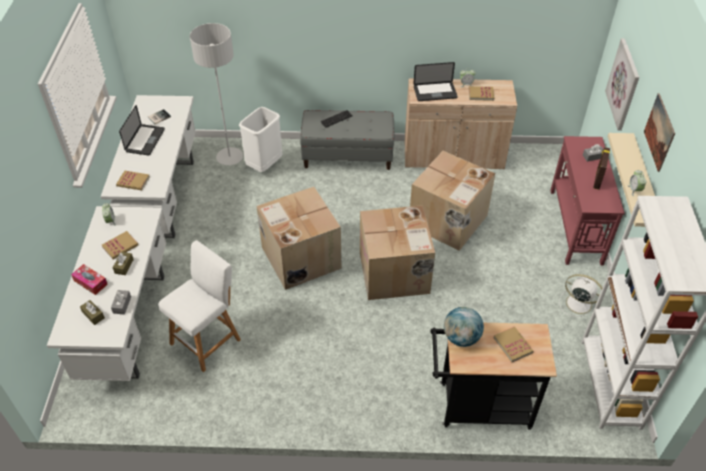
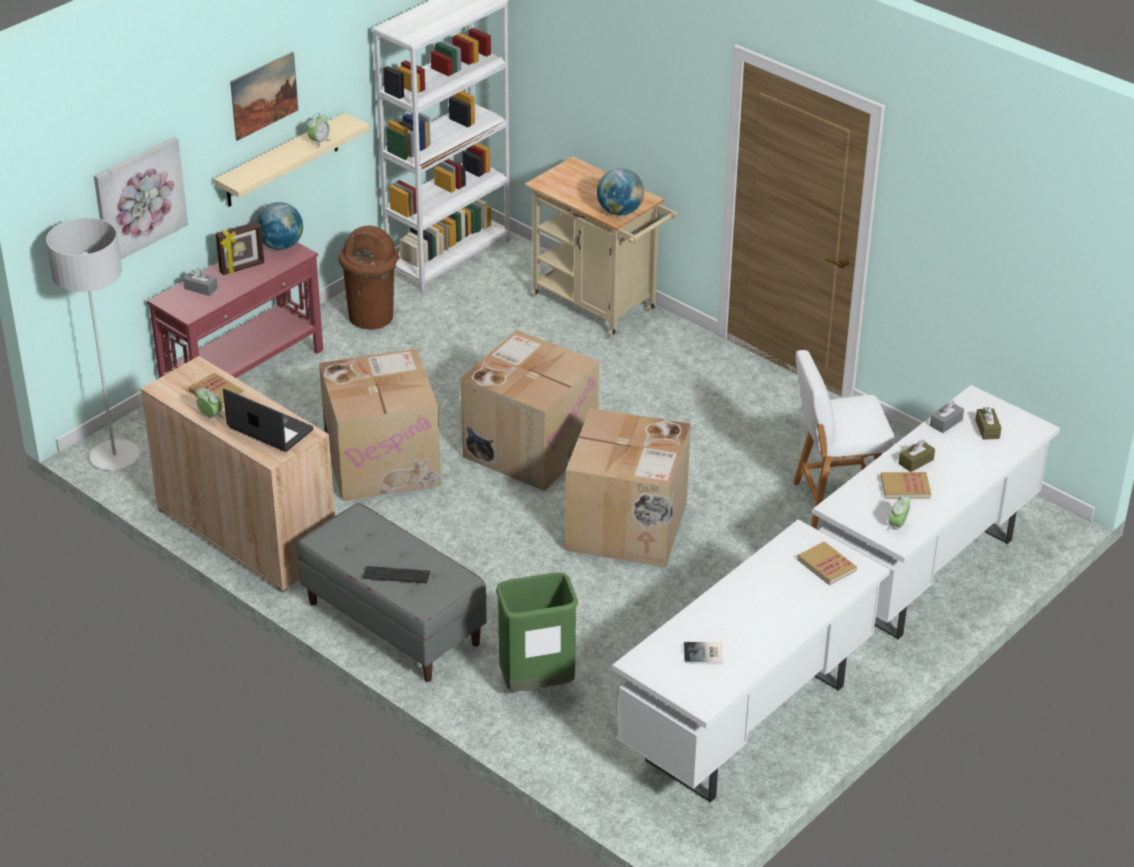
camera: 140 degrees left, 10 degrees down
(90, 282) = (970, 464): tissue box -> none
(145, 140) = (759, 622): laptop -> none
(229, 157) = (577, 733): grey floor lamp -> grey floor lamp (114, 457)
(264, 165) = (536, 684): white trash can -> green trash can
(478, 406) = (599, 306): black cart -> beige cart
(513, 345) = (580, 186): book -> none
(577, 303) = (372, 317): white fan -> brown trash can
(605, 204) = (281, 246): none -> globe

